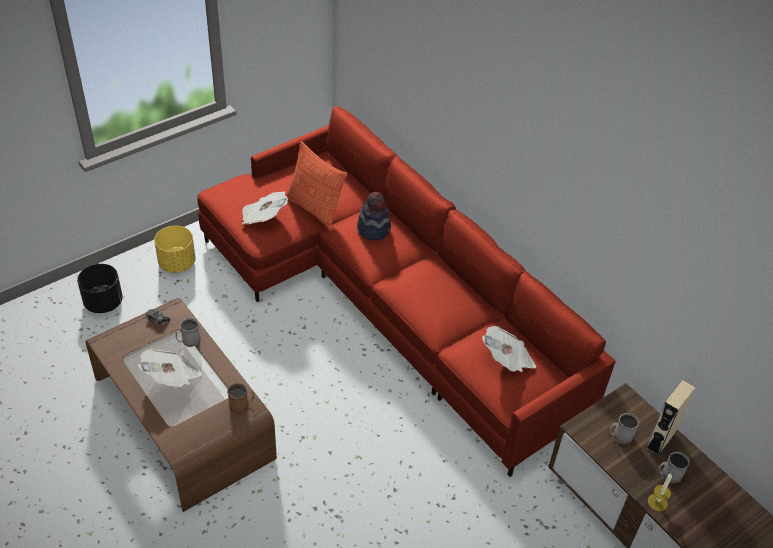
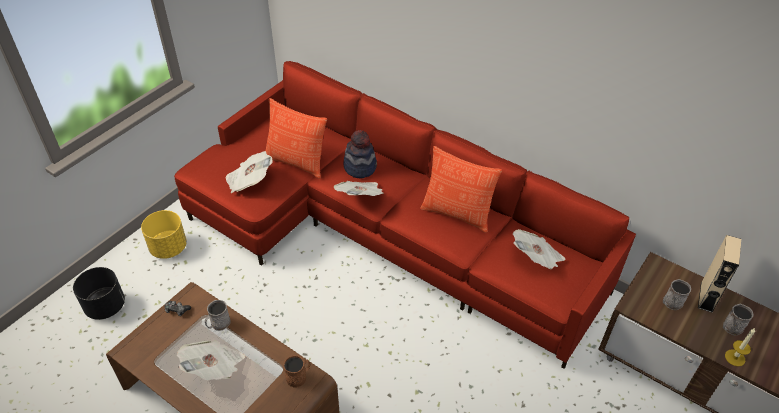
camera: 15 degrees left, 0 degrees up
(361, 258) = (360, 197): none -> newspaper
(448, 297) = (457, 214): none -> orange pillow

